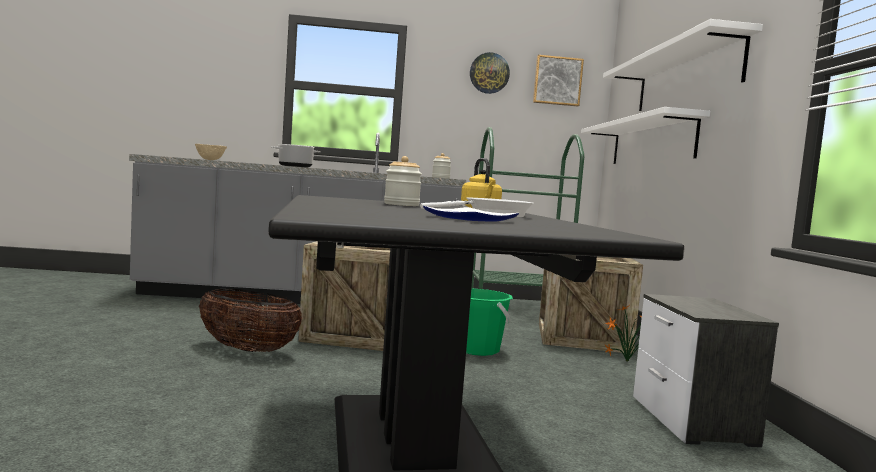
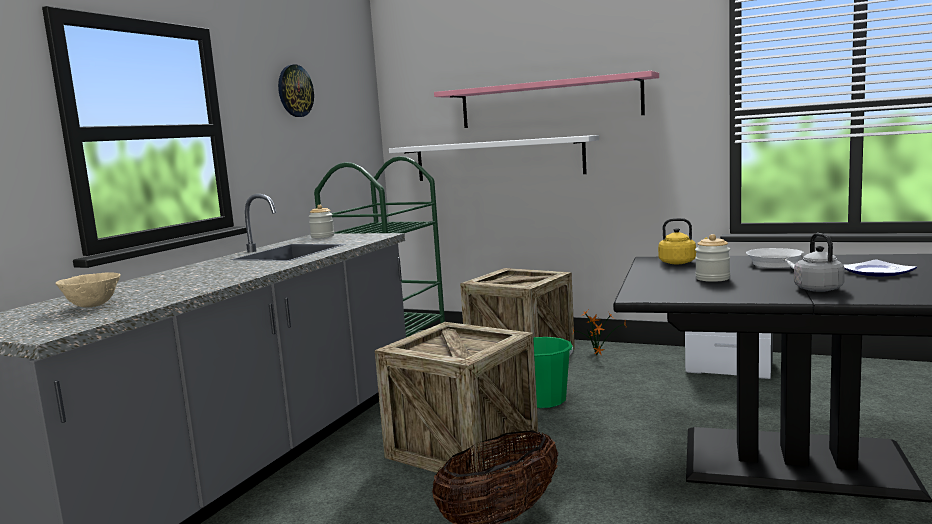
camera: 60 degrees left, 5 degrees up
(295, 166) = (228, 273): cooking pot -> none
(359, 207) = (816, 288): none -> grey kettle
(557, 81) = (346, 95): picture -> none
(685, 77) = (549, 102): white shelf -> pink shelf

